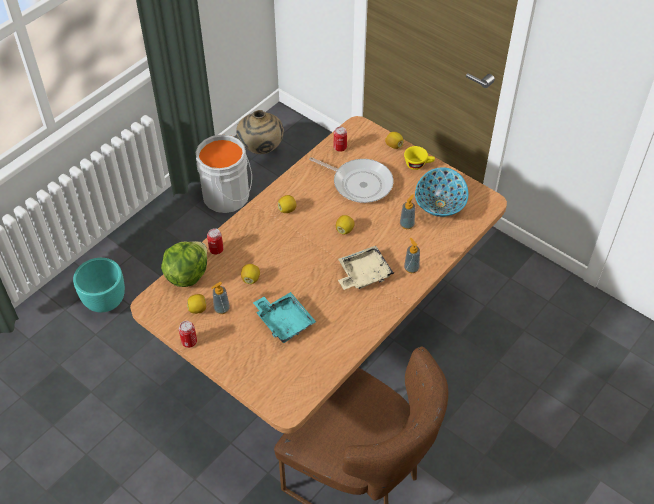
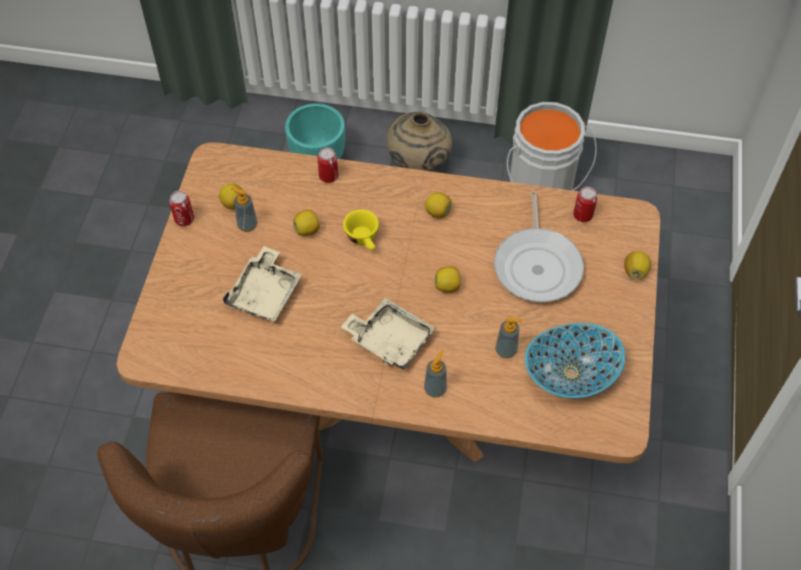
camera: 60 degrees right, 5 degrees up
(187, 274) = (275, 169): lettuce -> none
(261, 150) = (638, 180): beige vase -> beige vase (418, 165)
(284, 321) = (265, 293): turquoise tray -> beige tray
(418, 164) = (623, 315): yellow cup -> yellow cup (364, 240)

